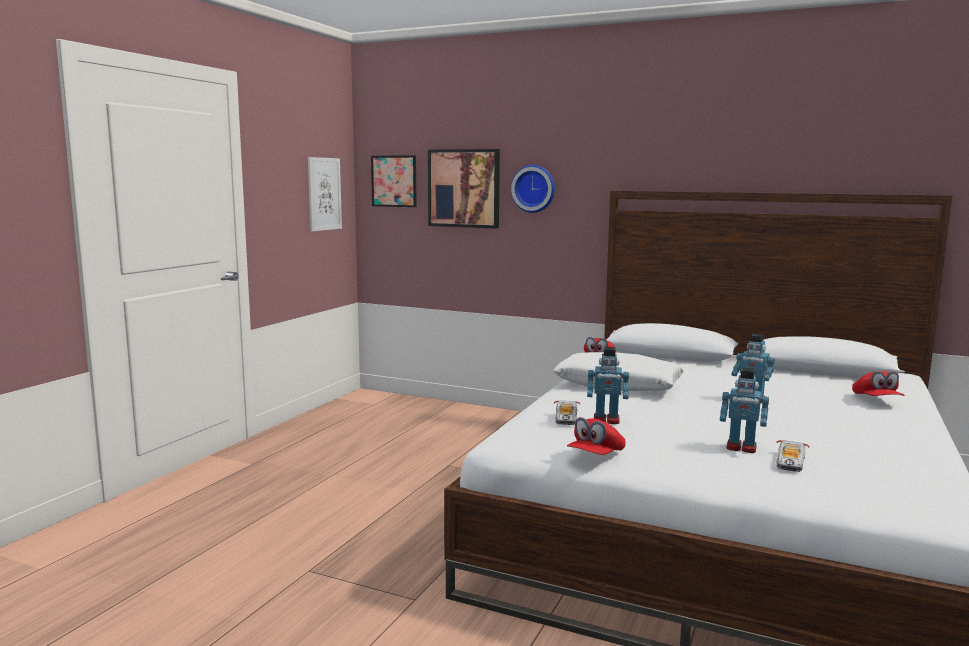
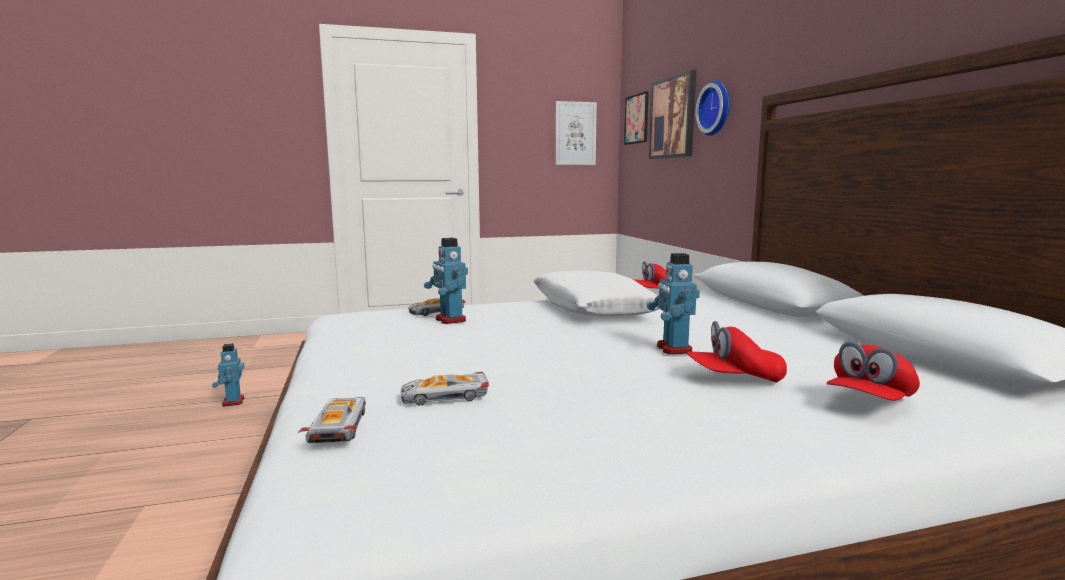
camera: 50 degrees right, 0 degrees up
(596, 456) = (345, 335): red cap -> red cap (735, 378)
(741, 448) = (462, 371): toy robot -> toy robot (232, 402)
(827, 492) = (339, 426): none -> toy car

